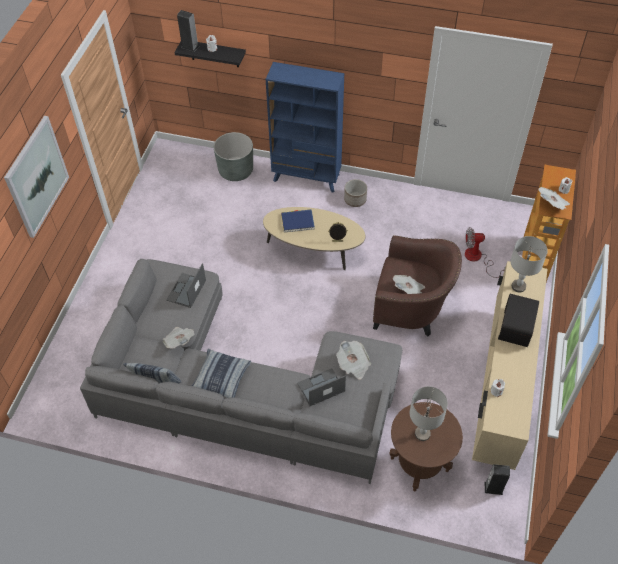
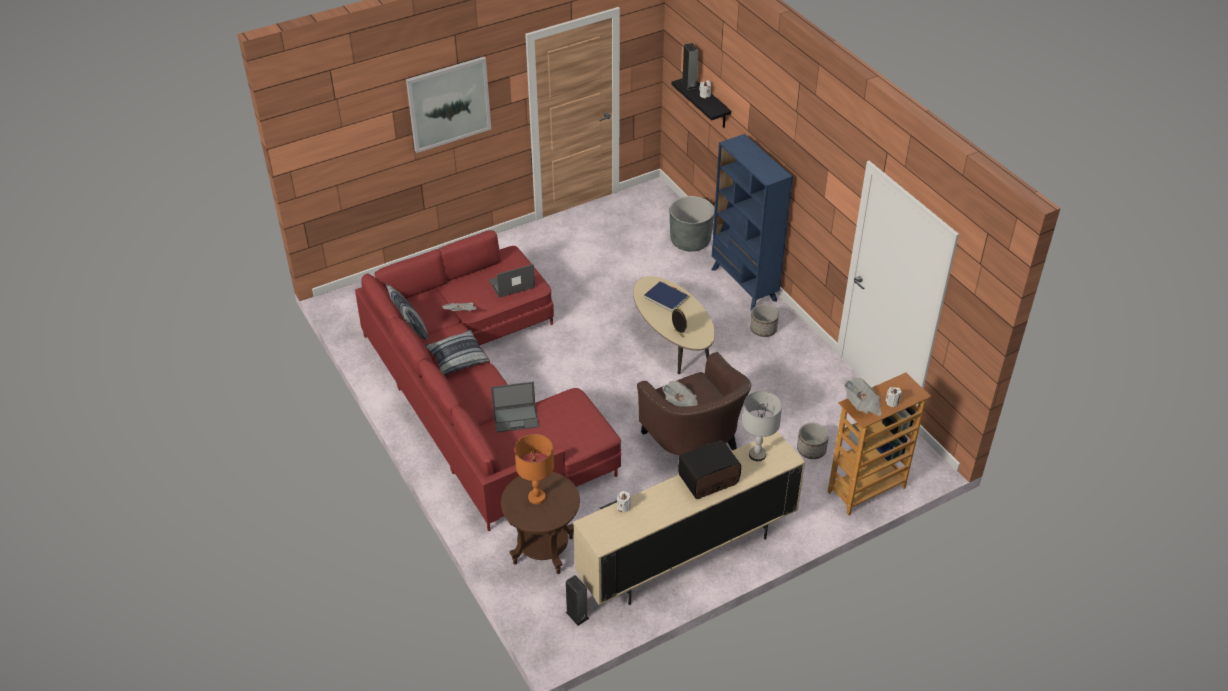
camera: 45 degrees right, 10 degrees down
(239, 389) = (481, 394): grey sofa -> red sofa
(320, 388) = (516, 418): laptop -> laptop turned 150 degrees clockwise
(353, 364) = (562, 422): newspaper -> none
(422, 434) = (536, 498): grey table lamp -> orange table lamp
(477, 259) = (811, 450): fan -> planter

